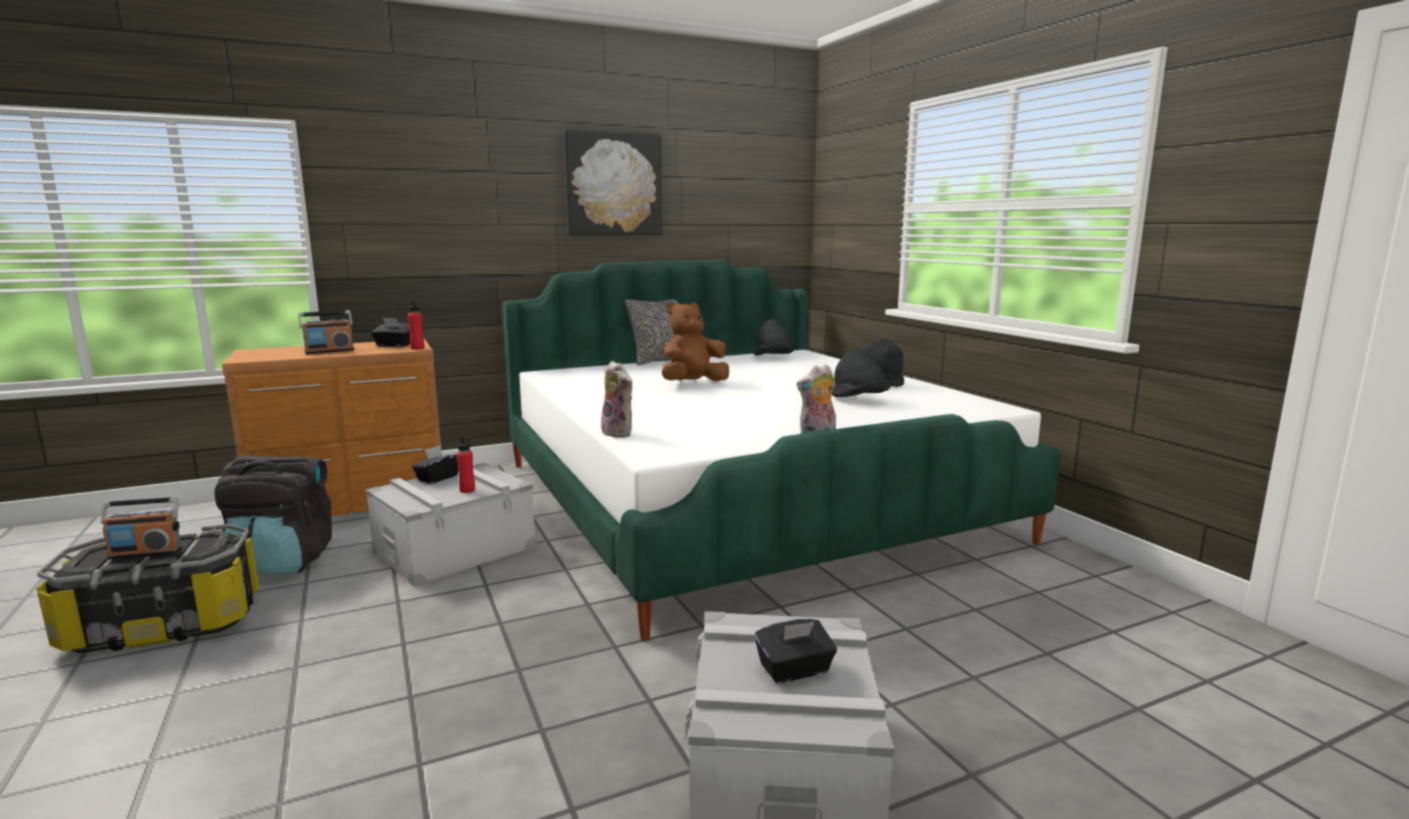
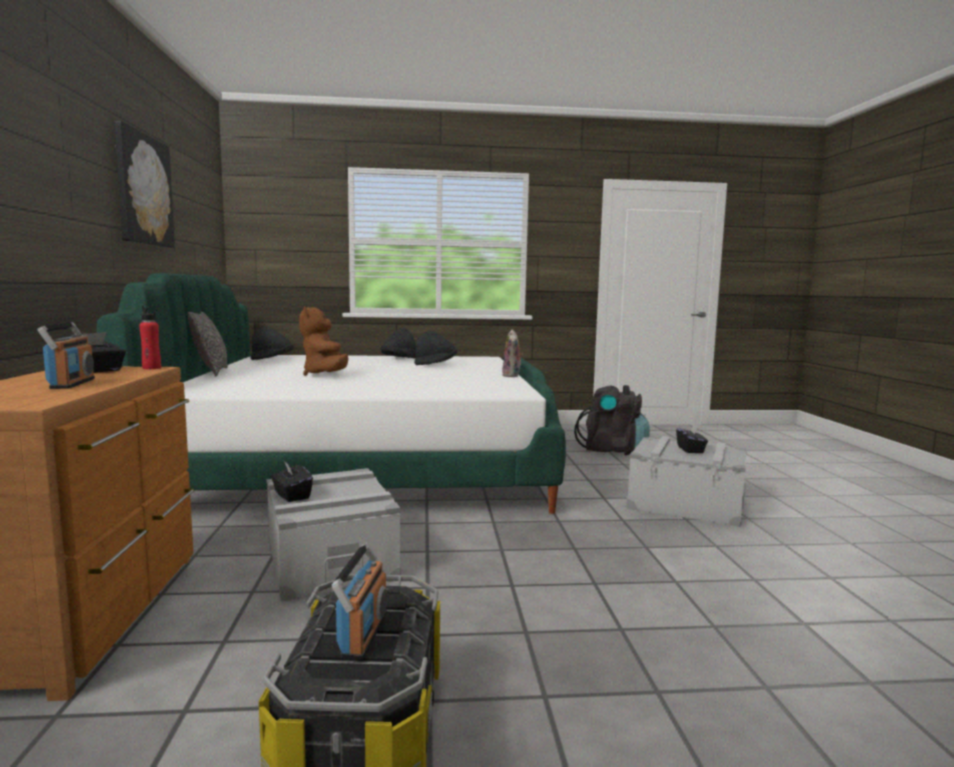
camera: 70 degrees left, 5 degrees down
(283, 562) = (237, 659): black backpack -> black backpack (612, 450)
(467, 490) = (352, 486): red bottle -> none
(620, 433) = (454, 394): plush toy -> none

